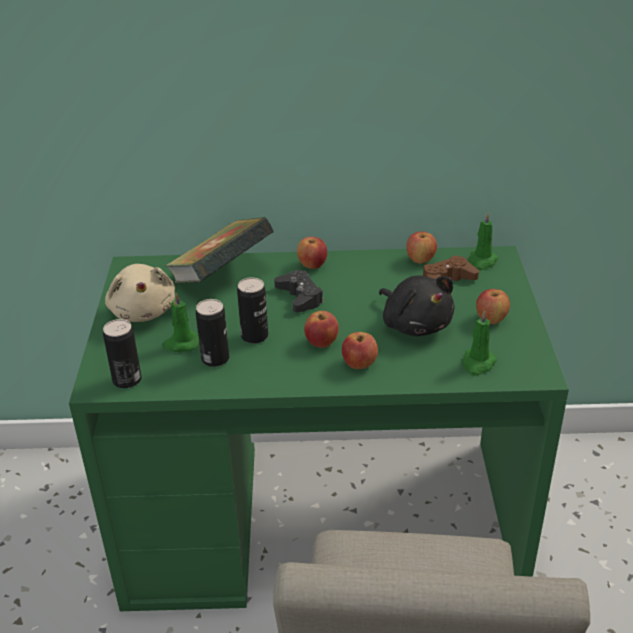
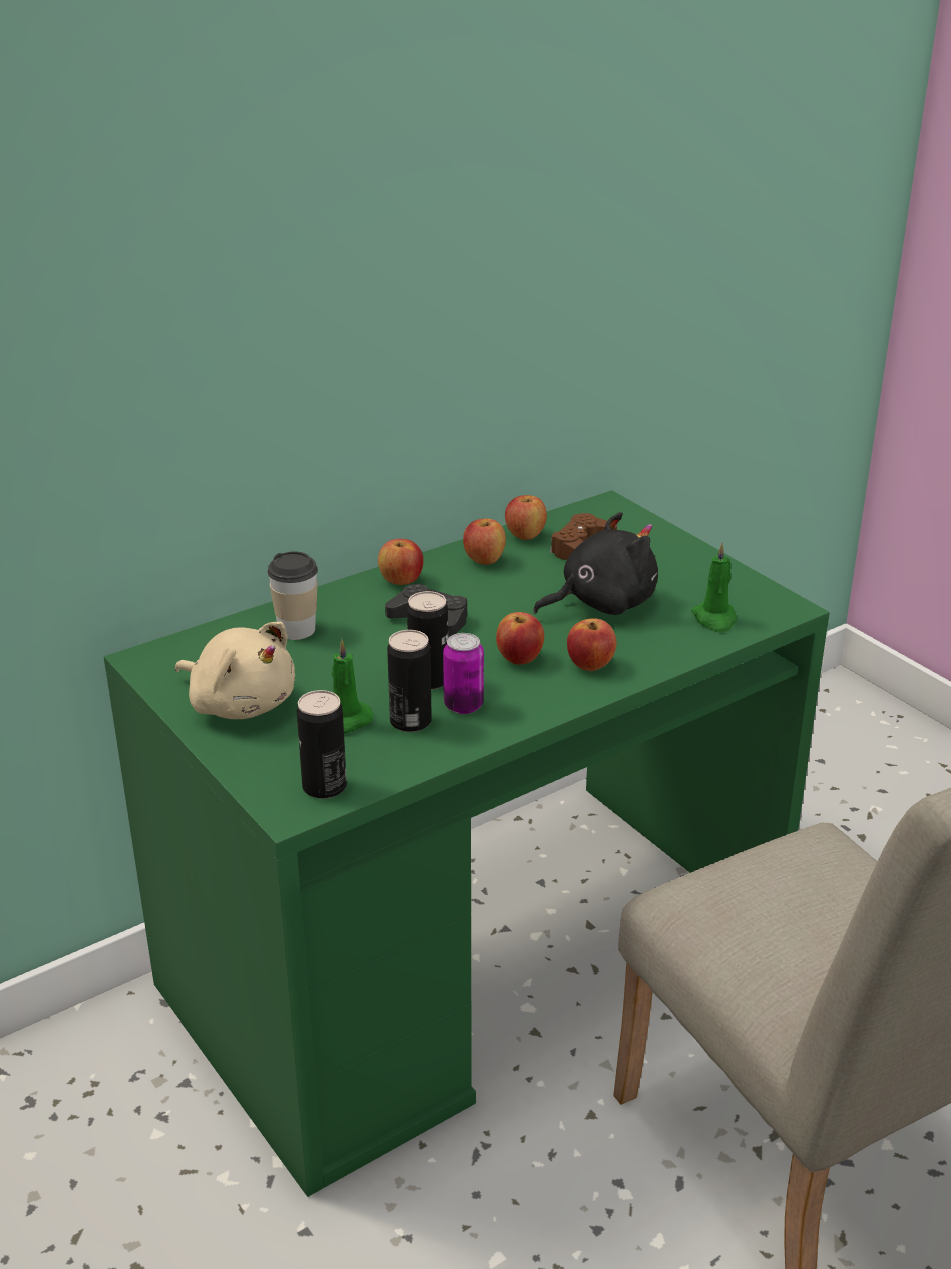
camera: 35 degrees left, 5 degrees down
(221, 276) = (296, 630): book -> cup
(255, 360) = (463, 705): none -> can
(415, 324) = (601, 603): black plush toy -> black plush toy turned 45 degrees counterclockwise
(482, 261) = (596, 516): green candle -> none
(491, 319) = (676, 572): apple -> apple (484, 560)

